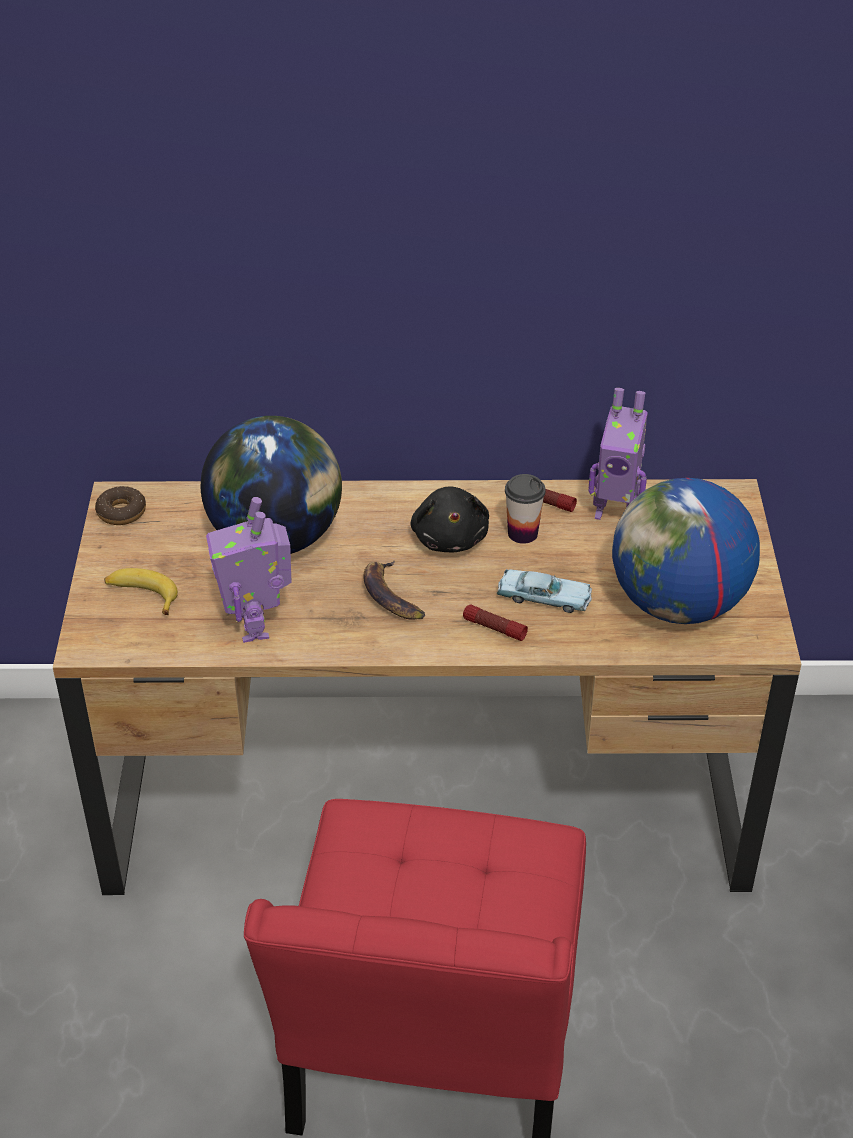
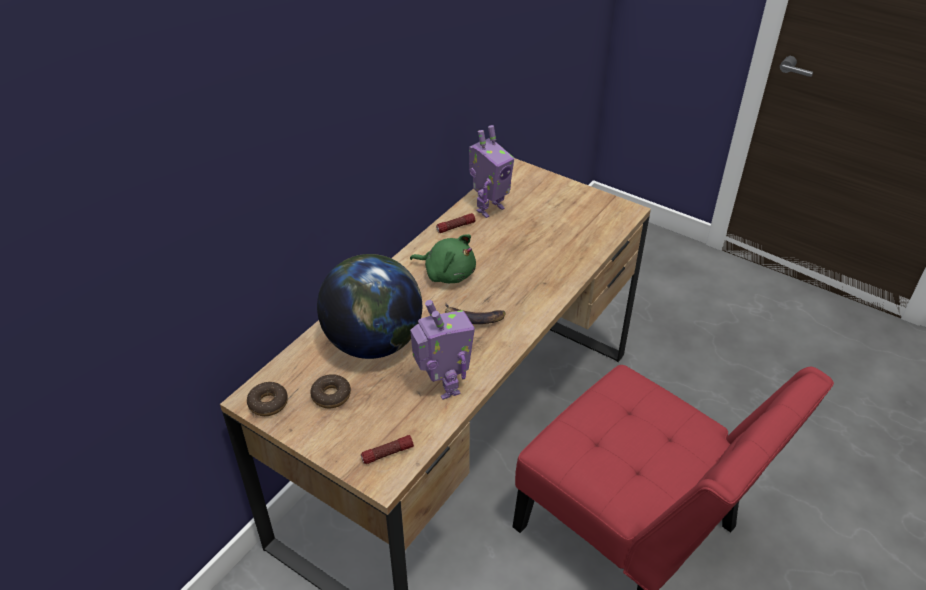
camera: 55 degrees left, 0 degrees up
(142, 595) = (362, 429): banana -> none
(169, 549) = (331, 395): none -> donut
(256, 625) = (443, 387): toy robot -> toy robot turned 135 degrees counterclockwise
(450, 537) = (447, 273): black plush toy -> green plush toy
(494, 628) = (536, 292): flashlight -> flashlight (387, 454)
(522, 533) = (472, 246): cup -> none
(544, 597) = (529, 263): blue toy car -> none
(678, 604) = (576, 223): globe -> none

